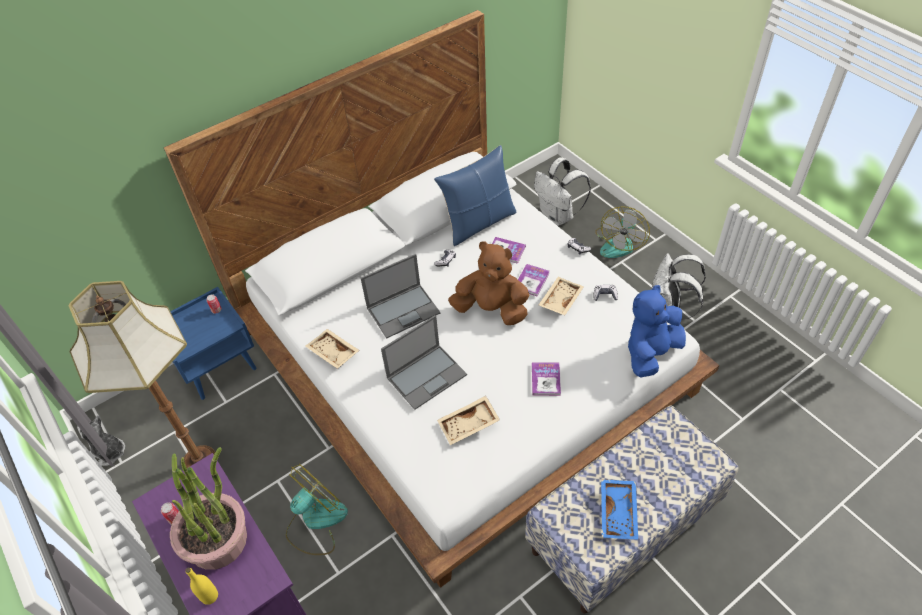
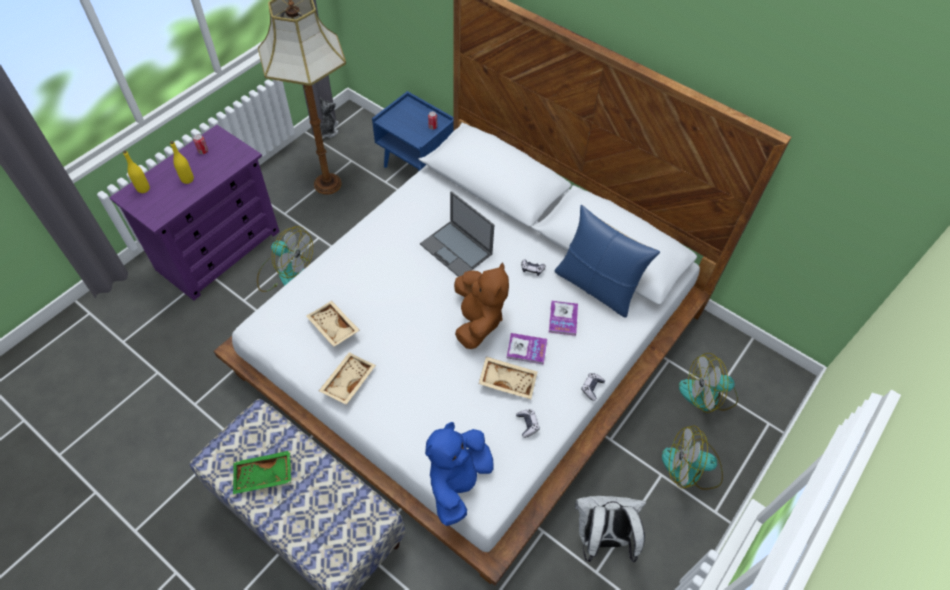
camera: 70 degrees right, 5 degrees up
(217, 539) = (187, 179): potted plant -> yellow bottle
(332, 353) = (395, 211): beige tray -> beige tray (347, 381)
(427, 376) = (382, 284): laptop -> none
(545, 379) = (400, 384): book -> none
(558, 216) = (708, 394): white backpack -> fan
(619, 512) = (263, 476): blue tray -> green tray
(651, 352) = (458, 482): blue plush toy -> blue plush toy turned 90 degrees counterclockwise

